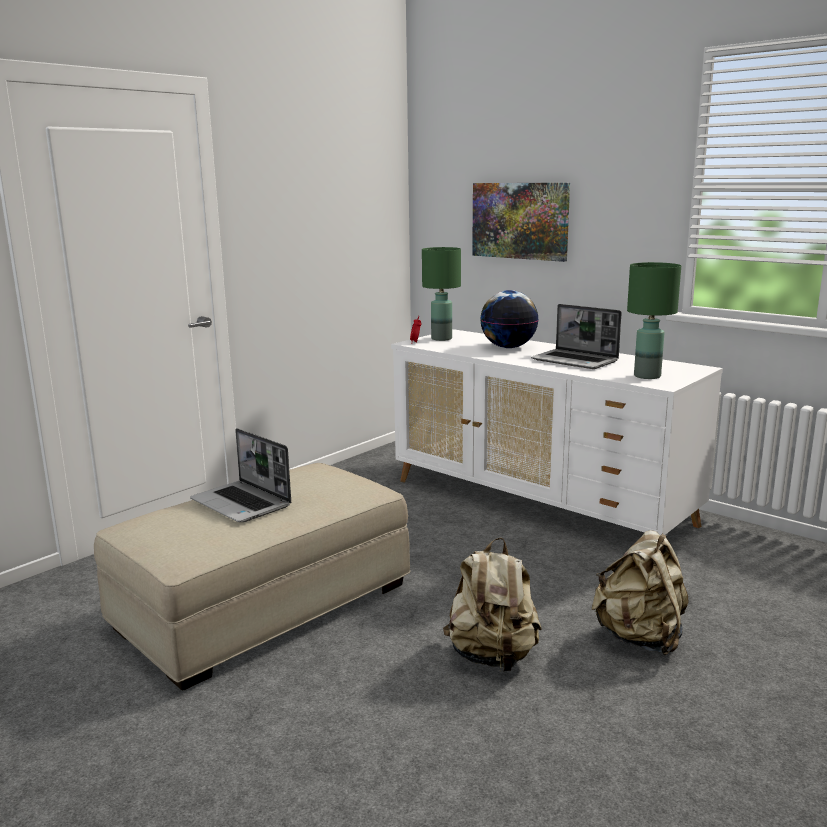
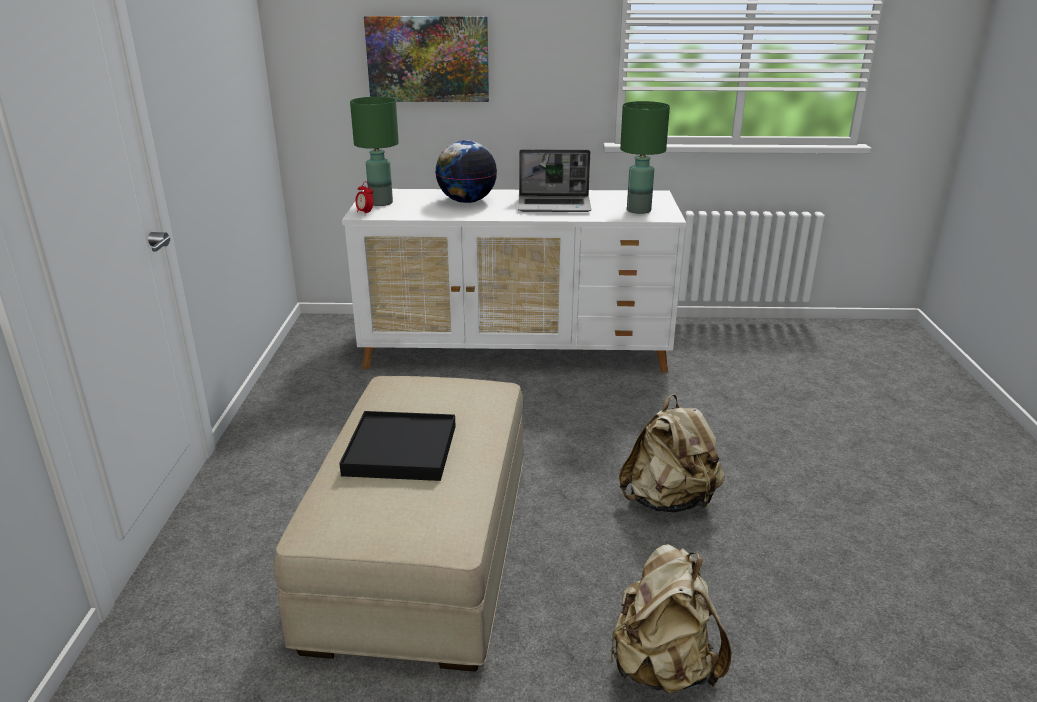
camera: 40 degrees left, 10 degrees up
(242, 503) = (401, 450): laptop -> black tray
(640, 637) = (734, 438): beige backpack -> beige backpack (662, 668)

